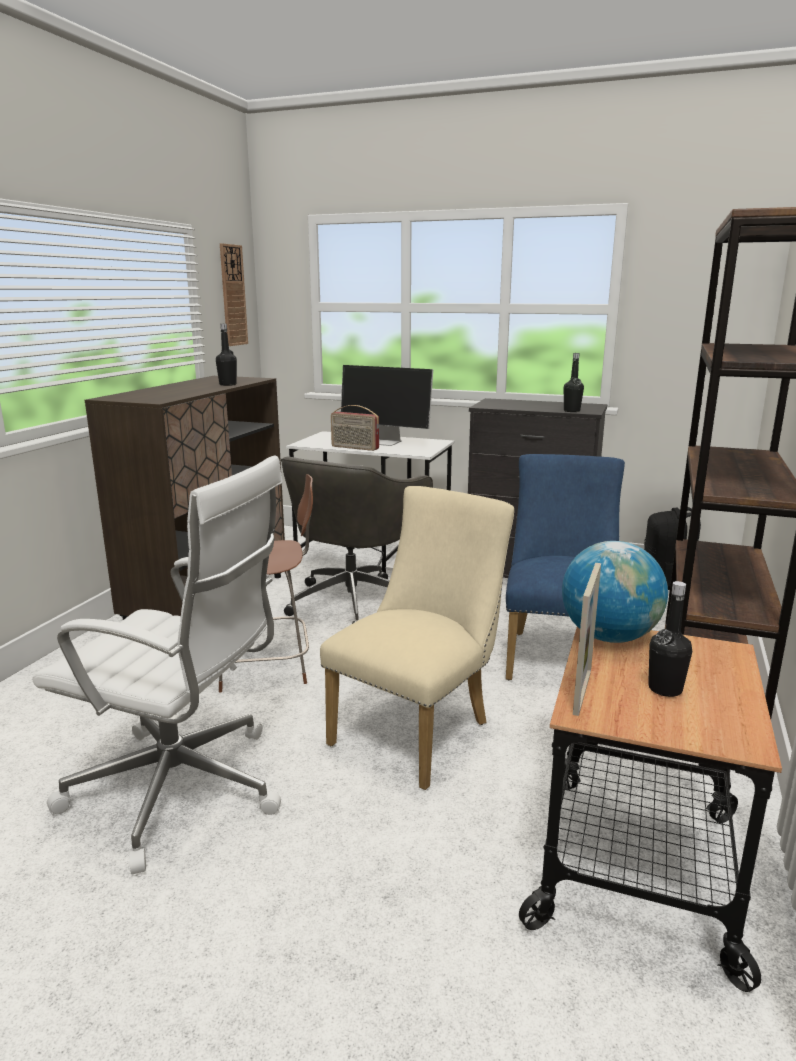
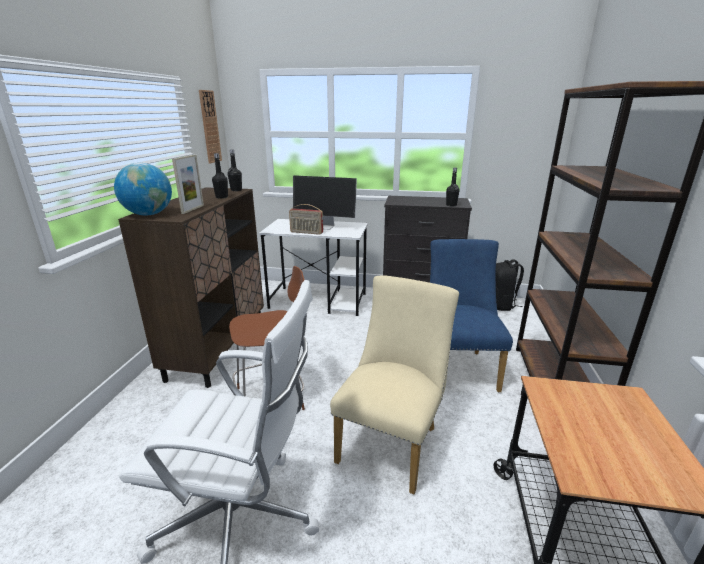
camera: 10 degrees left, 5 degrees up
(354, 601) = (316, 336): grey office chair -> none
(582, 692) = (564, 452): picture frame -> picture frame (193, 209)
(609, 637) = (550, 391): globe -> globe (149, 214)
(665, 689) = (616, 441): black bottle -> black bottle (236, 190)

